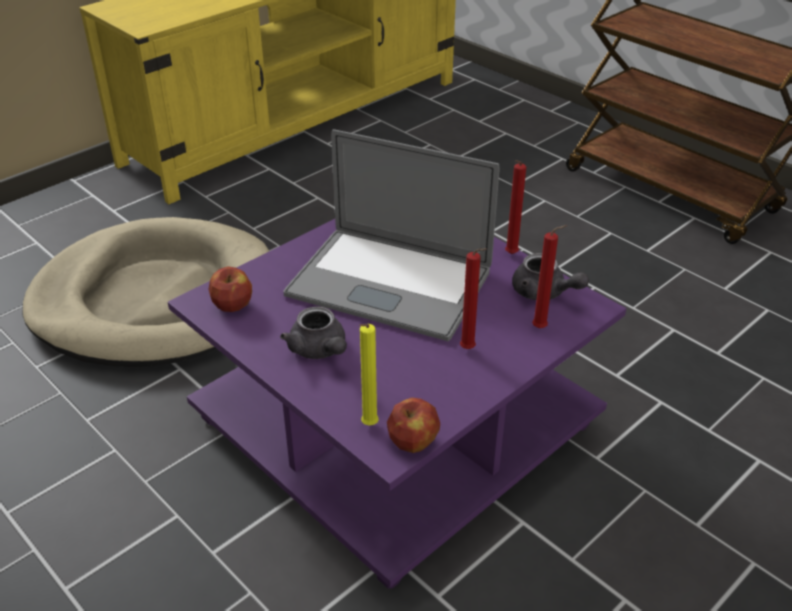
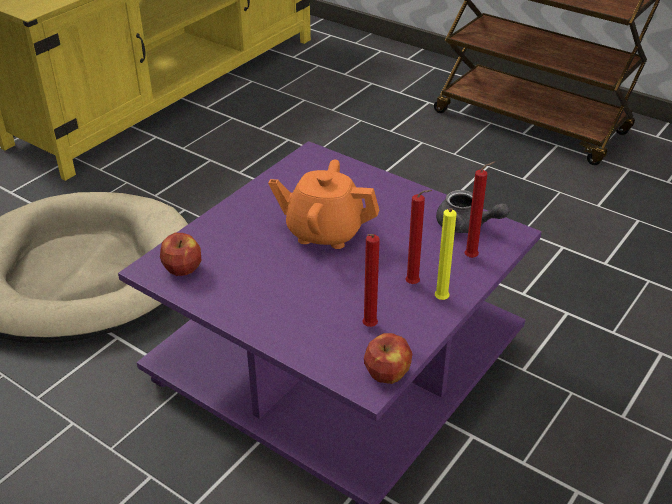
camera: 10 degrees left, 0 degrees up
(320, 350) = (278, 301): grey teapot -> none
(368, 426) = (342, 365): yellow candle -> yellow candle (440, 301)
(389, 283) = (324, 232): laptop -> orange teapot
(510, 255) = (426, 194): red candle -> red candle (368, 328)

